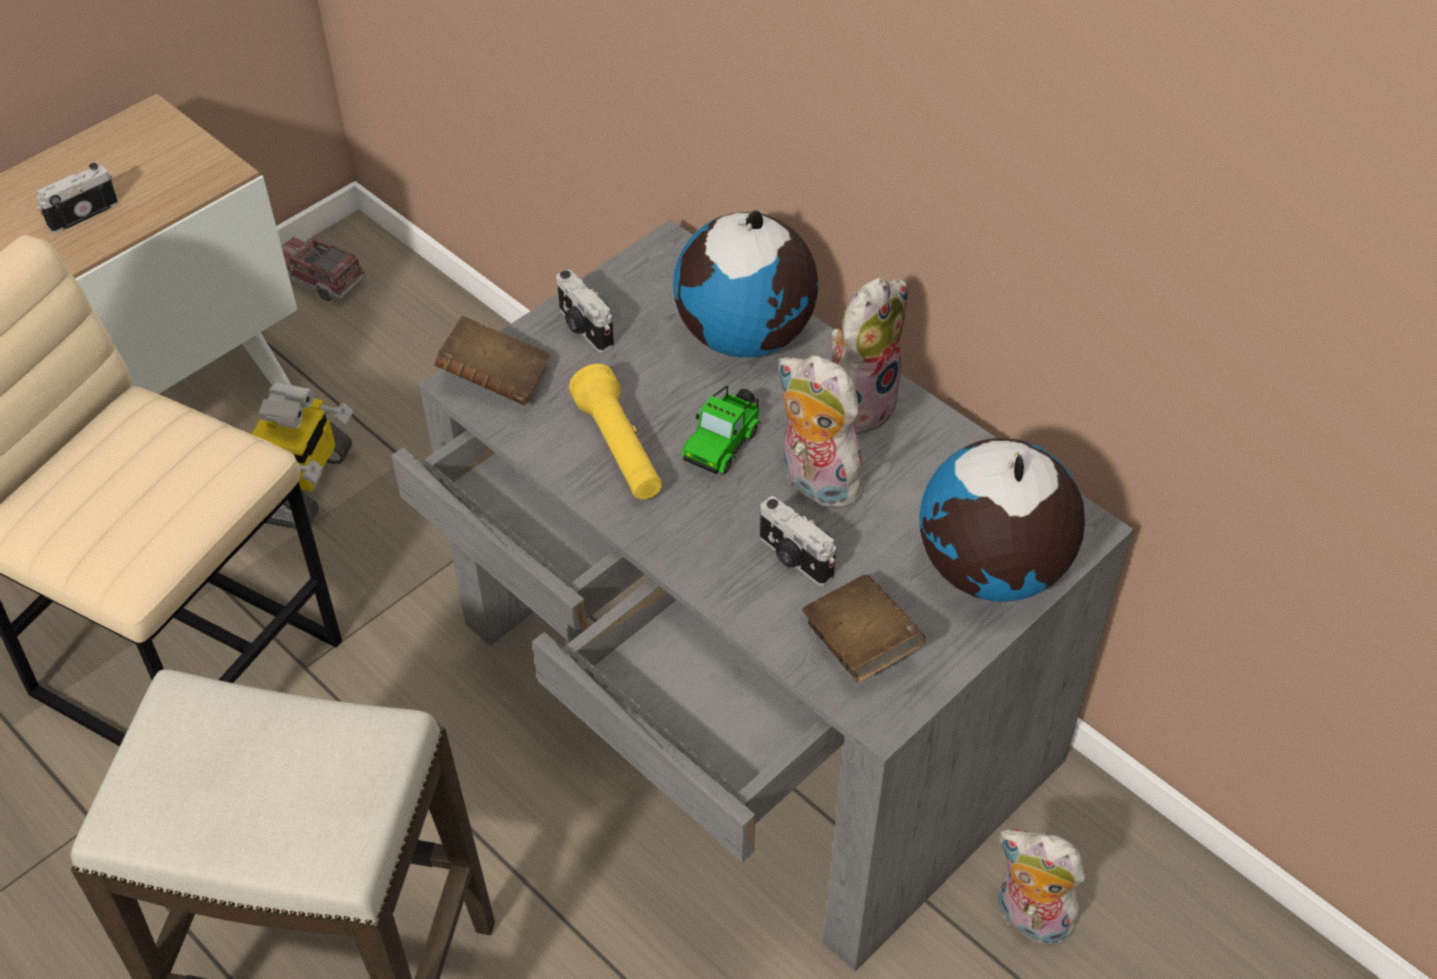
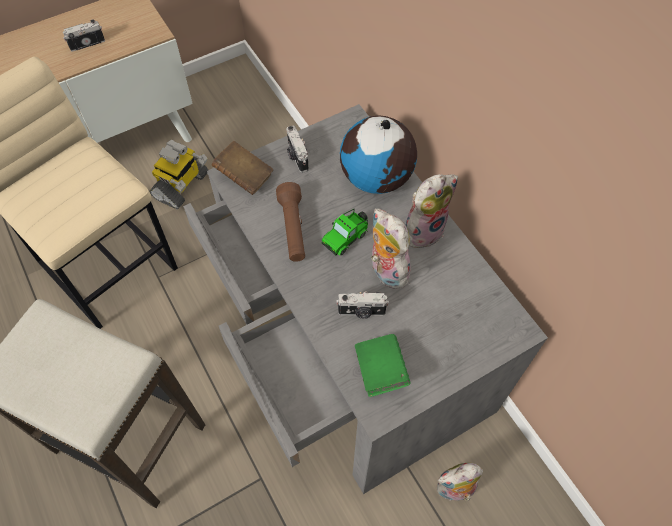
camera: 15 degrees right, 10 degrees up
(319, 279) = (218, 85): toy truck -> none
(619, 449) = (293, 229): yellow flashlight -> brown flashlight
(794, 558) = (361, 312): camera -> camera turned 60 degrees counterclockwise
(860, 645) = (380, 370): brown book -> green book
(991, 570) = (462, 344): globe -> none
(1028, 919) = (454, 490): plush toy -> plush toy turned 60 degrees counterclockwise

